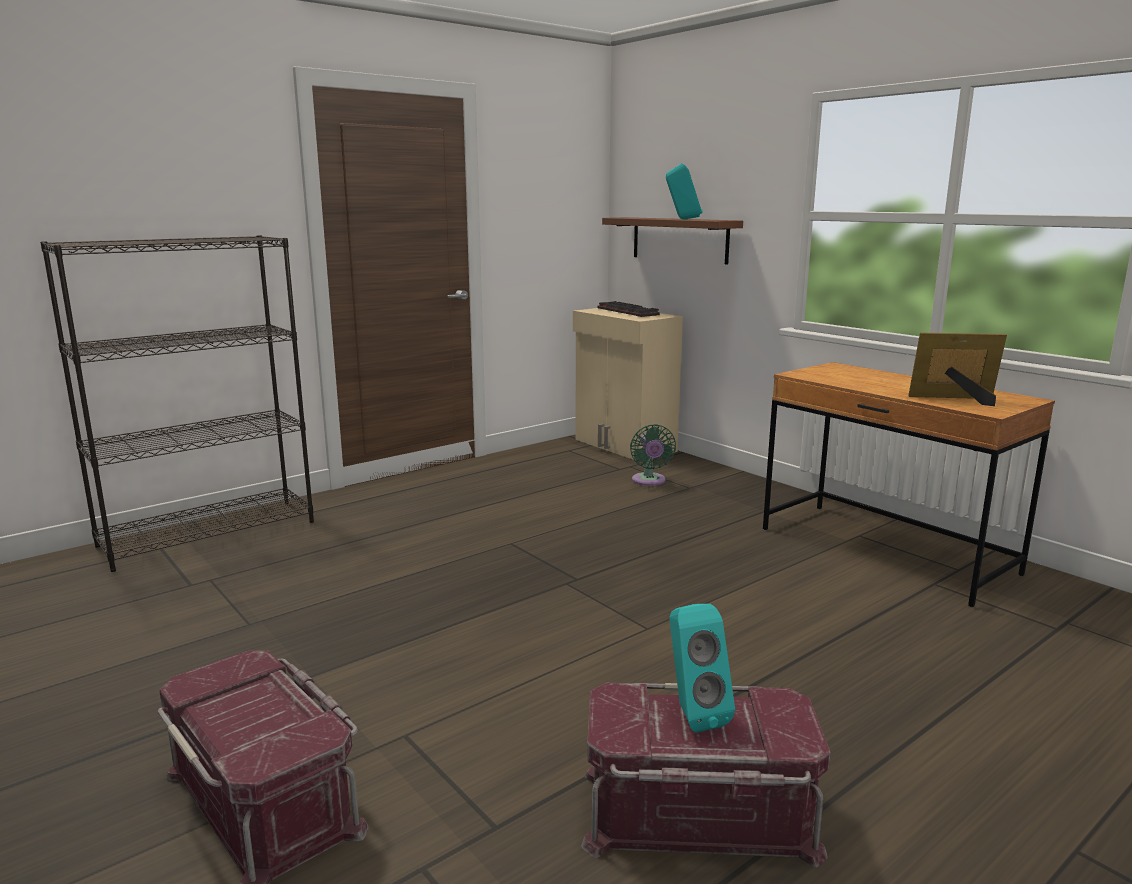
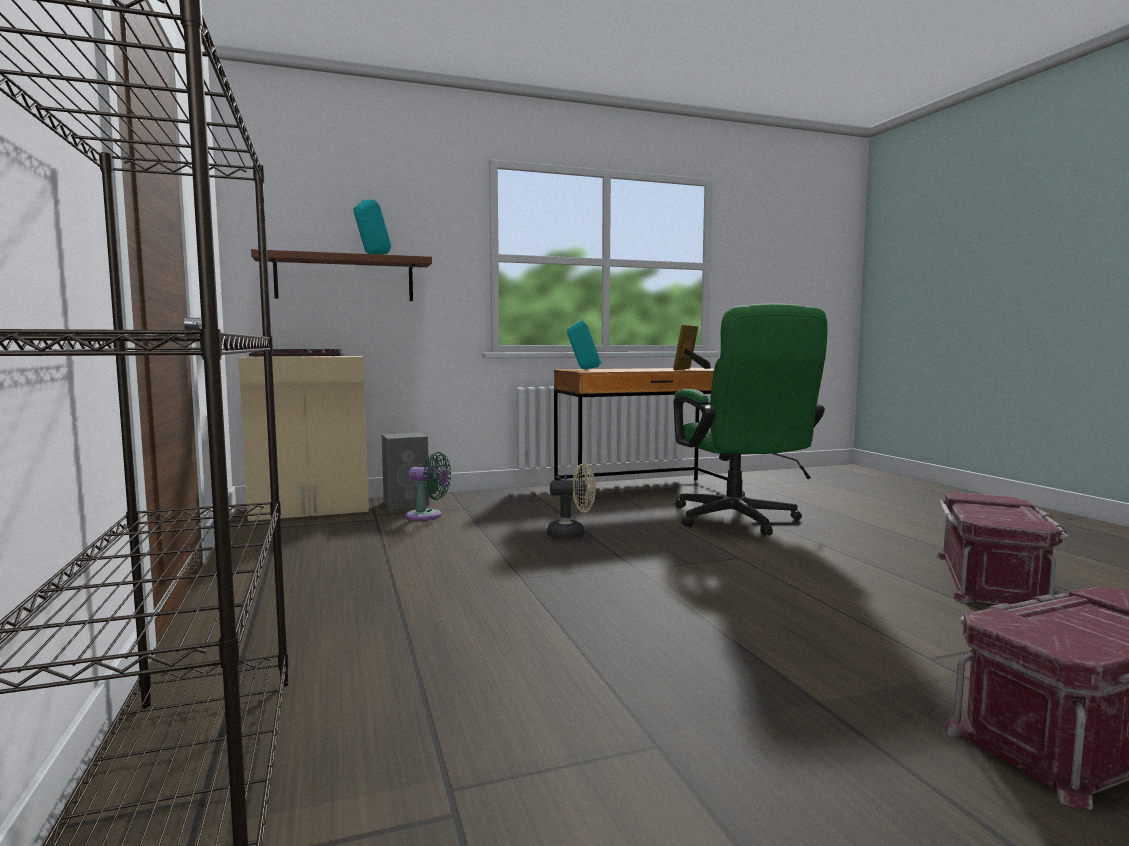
camera: 70 degrees left, 10 degrees down
(651, 542) = (572, 534): none -> beige fan
(680, 467) = (407, 503): none -> grey speaker
(692, 714) = (988, 512): turquoise speaker -> turquoise speaker (584, 369)
(810, 621) = (740, 521): none -> green office chair

